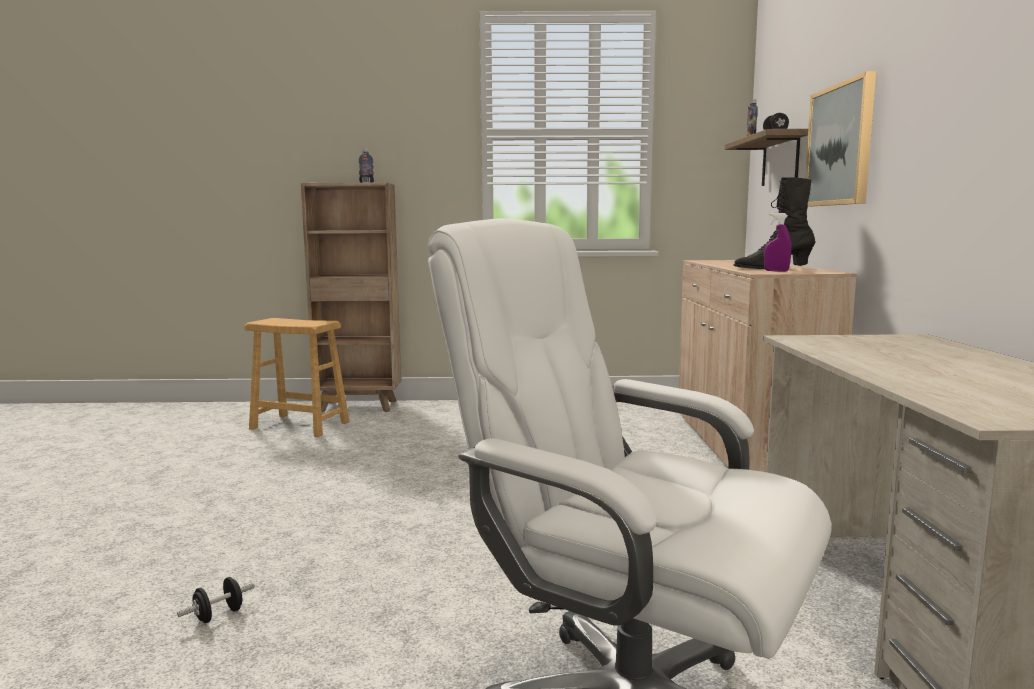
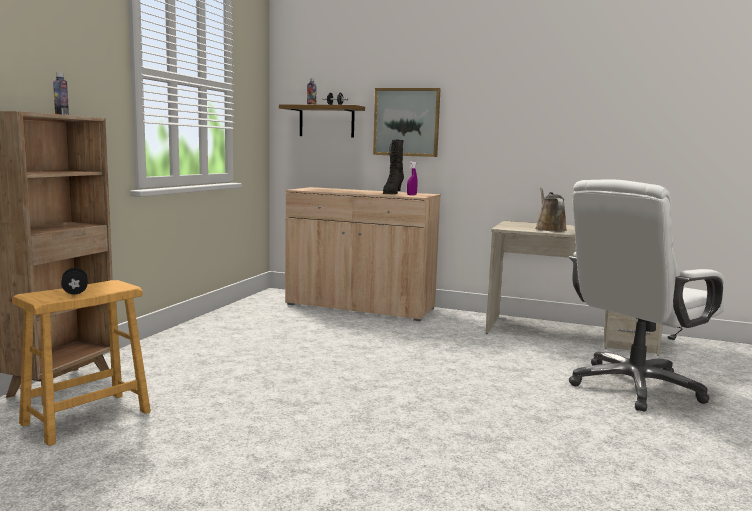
camera: 70 degrees left, 0 degrees up
(219, 615) = (528, 467): black dumbbell -> black dumbbell (75, 292)
(871, 354) = (549, 229): none -> brown watering can

